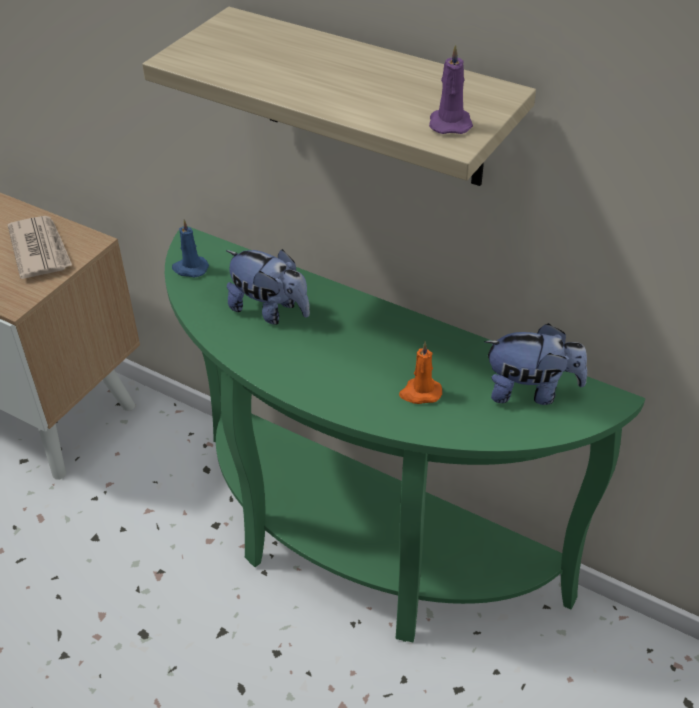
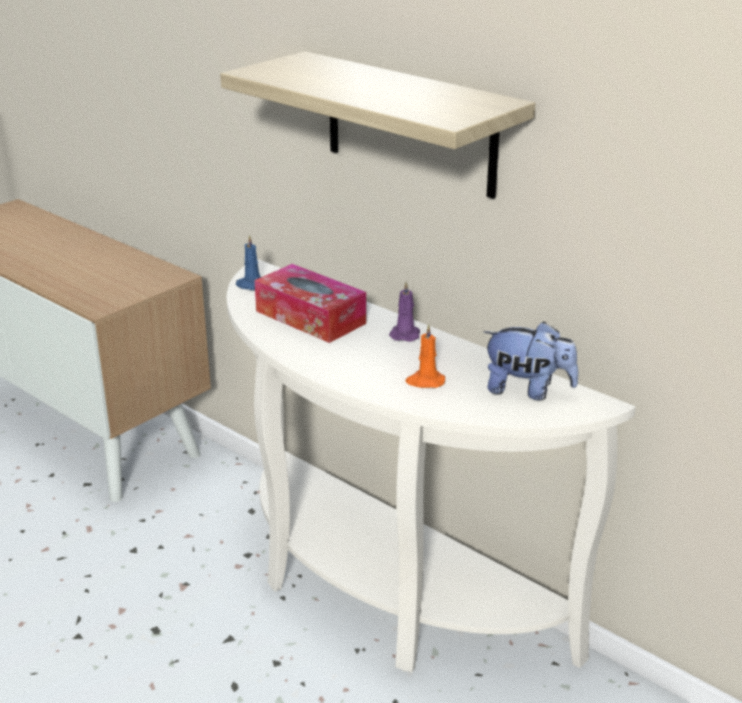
camera: 10 degrees right, 15 degrees down
(40, 249) = (133, 277): newspaper -> none
(270, 311) = (310, 317): plush toy -> tissue box
(357, 549) = (378, 591): green console table -> white console table
(450, 123) = (451, 113): purple candle -> purple candle (405, 334)

